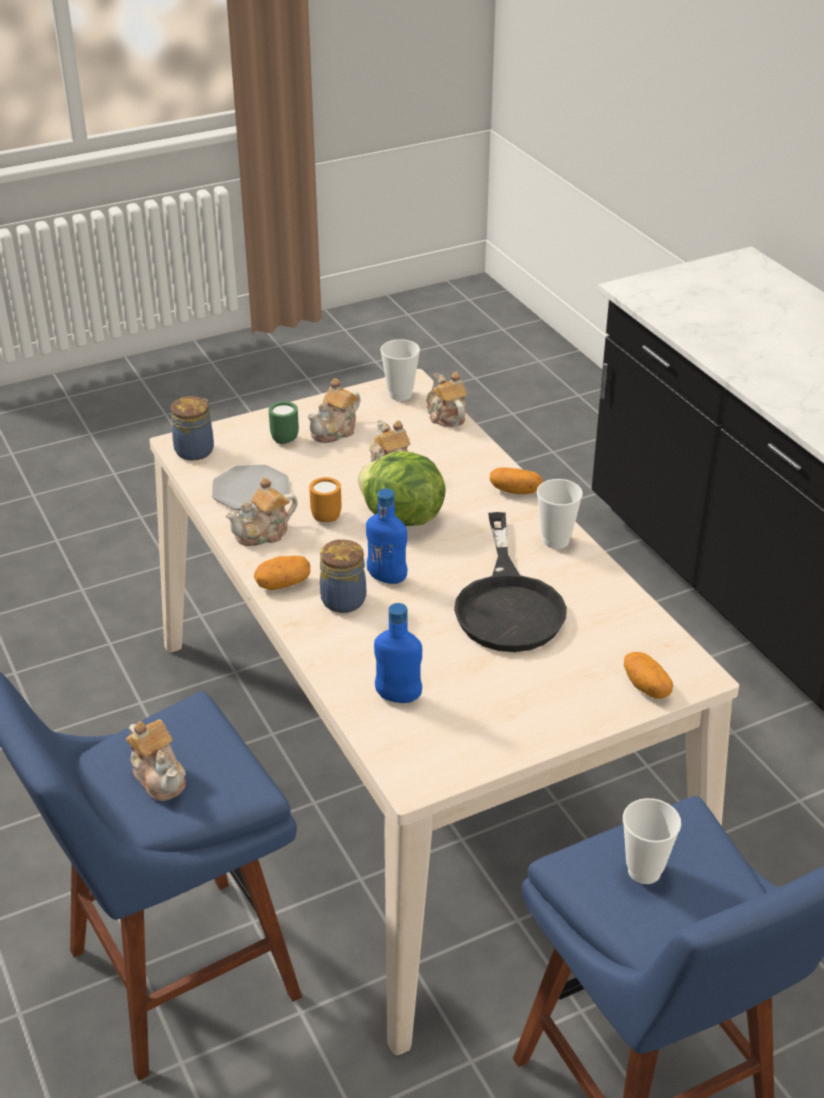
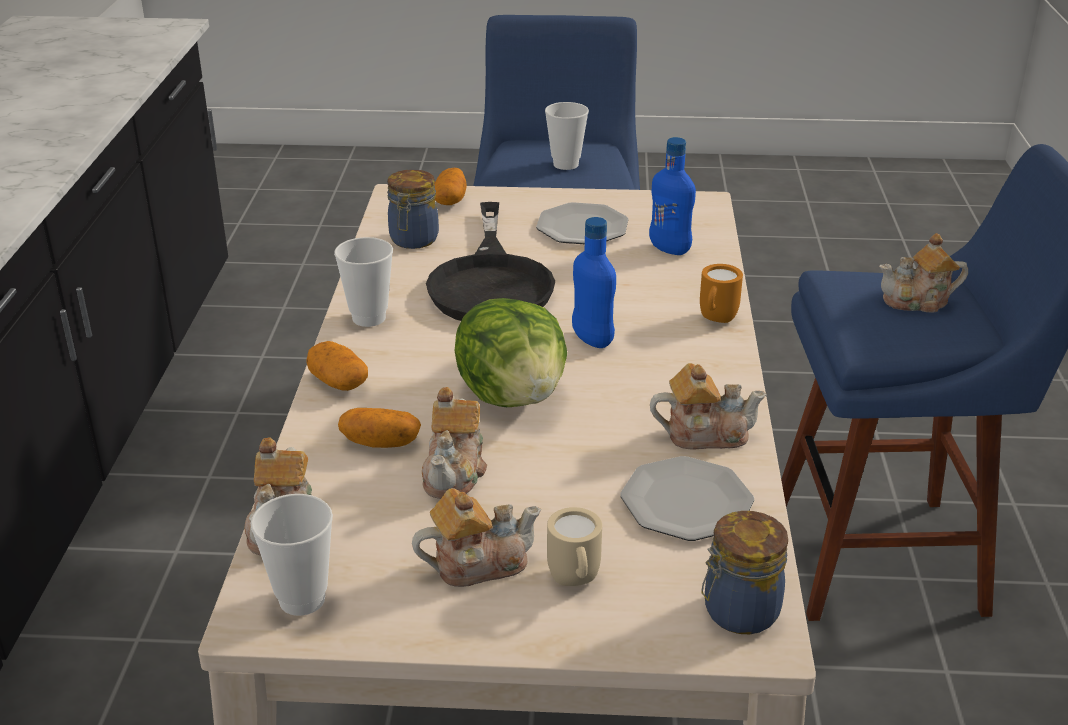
camera: 150 degrees left, 5 degrees down
(159, 776) = (918, 301): teapot -> teapot turned 90 degrees counterclockwise
(282, 438) = (575, 582): green mug -> beige mug
(283, 584) = (717, 369): potato -> potato (380, 443)
(326, 515) = (604, 431): orange mug -> orange mug (716, 320)
(343, 599) = (659, 334): jar -> jar (413, 240)
(495, 695) = (582, 228): none -> plate
(508, 603) = (491, 282): black frying pan -> black frying pan turned 150 degrees clockwise

